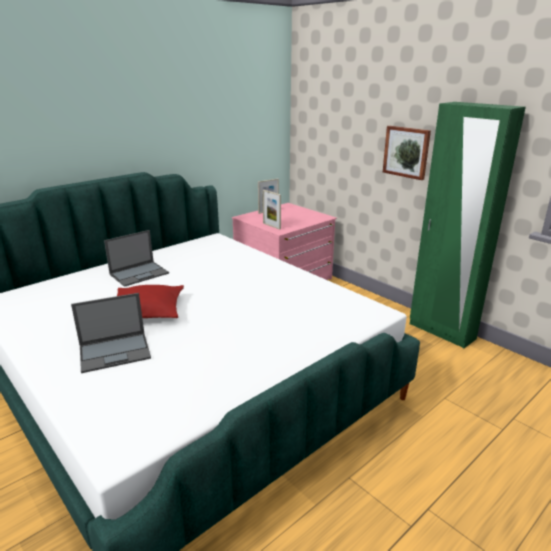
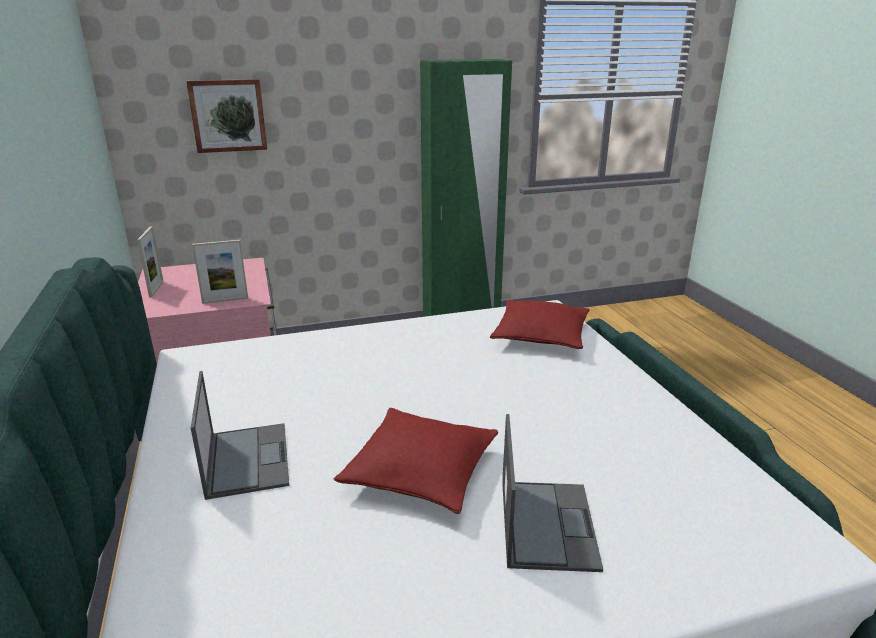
camera: 65 degrees left, 0 degrees up
(331, 317) = (540, 335): none -> red pillow
(406, 152) = (359, 134): picture -> picture (228, 115)

